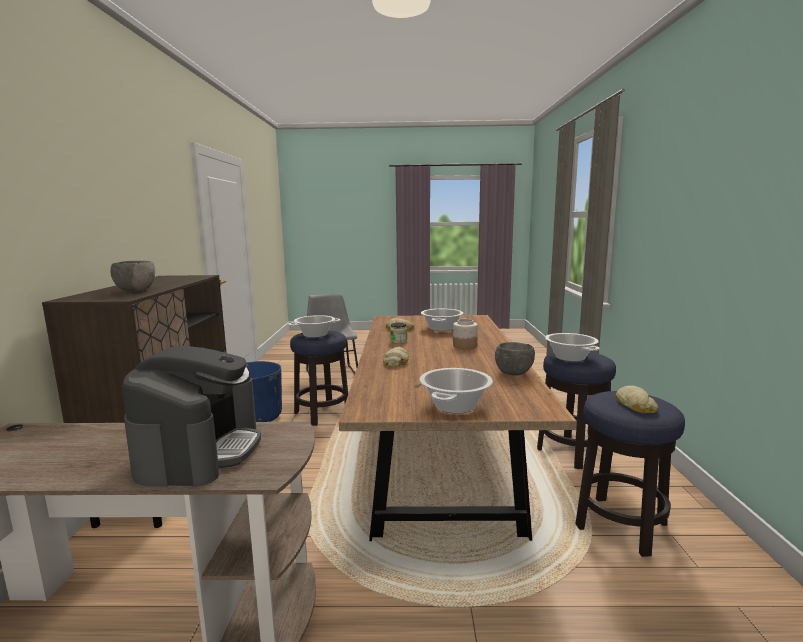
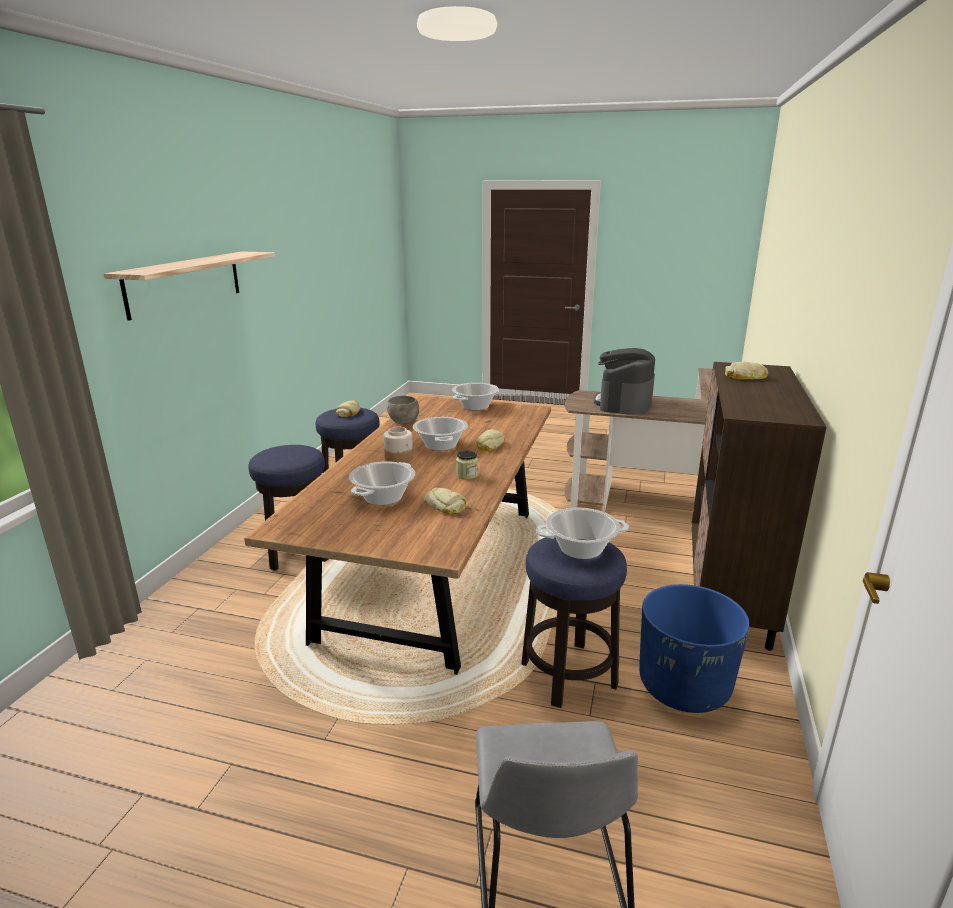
camera: 165 degrees left, 10 degrees up
(136, 291) = (745, 377): grey bowl -> bread
(570, 358) = (299, 453): cooking pot -> cooking pot (441, 445)
(693, 200) = (185, 283): none -> shelf

